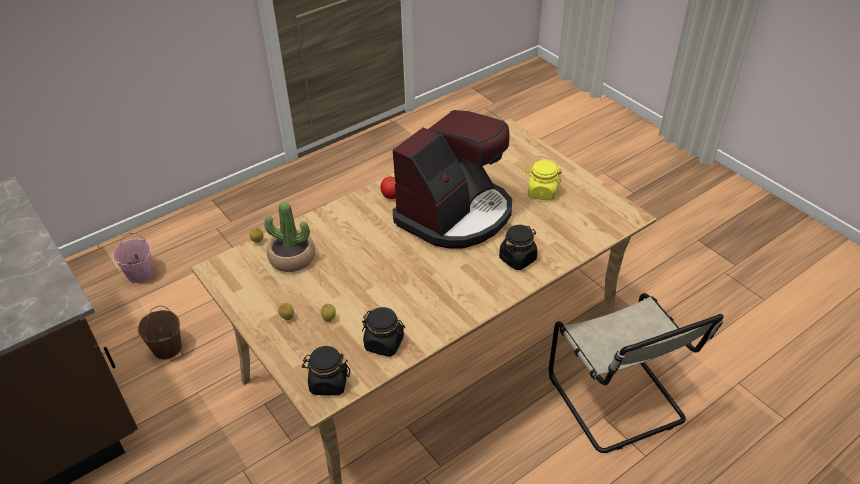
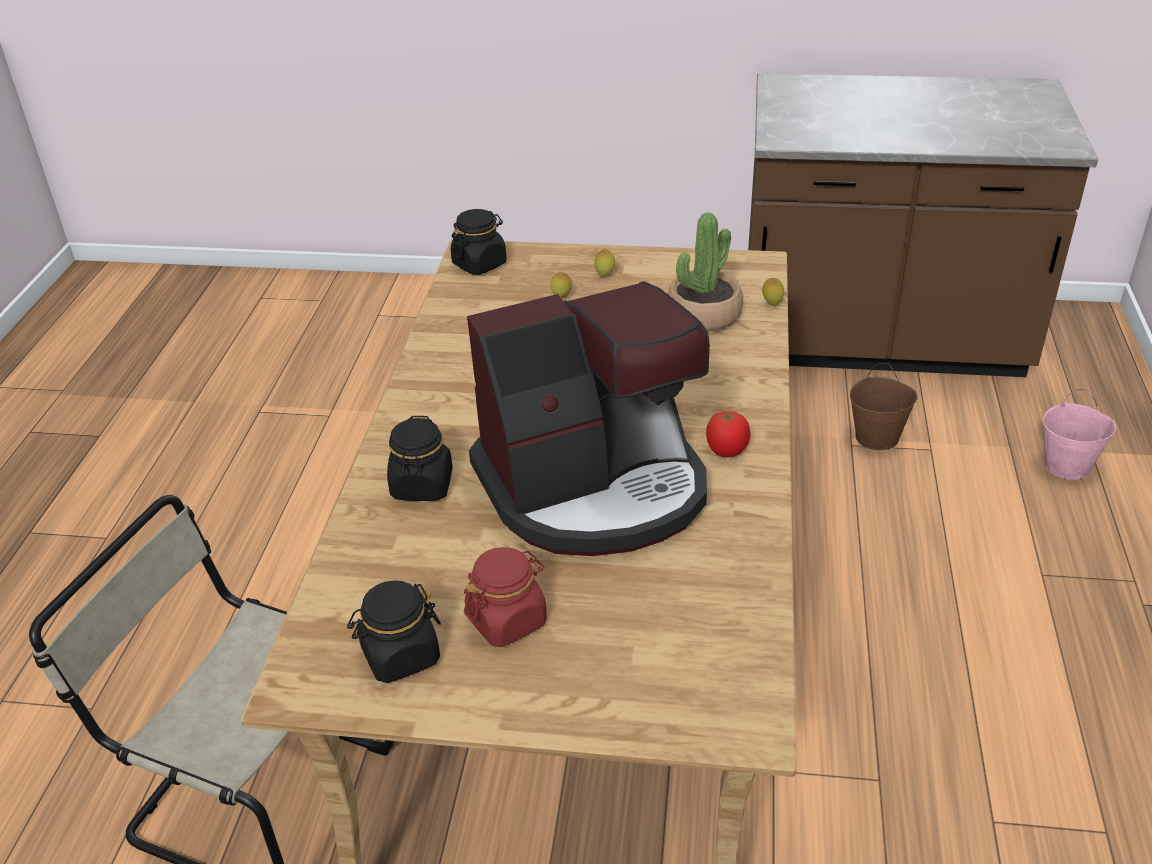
camera: 135 degrees right, 5 degrees down
(384, 343) = (470, 314): black jar -> black jar (400, 655)
(455, 214) = (595, 487): coffee machine -> coffee machine turned 105 degrees counterclockwise
(541, 192) = (507, 620): yellow jar -> red jar

